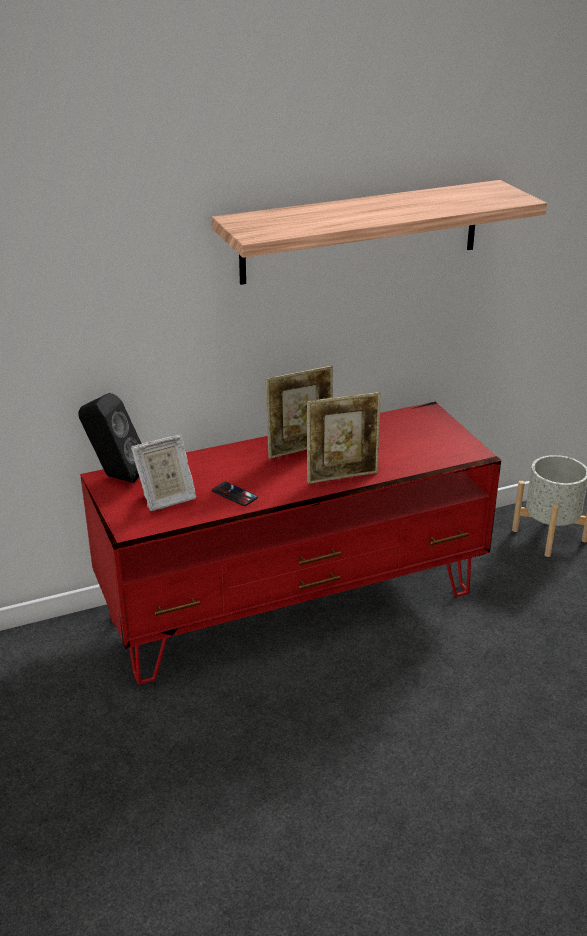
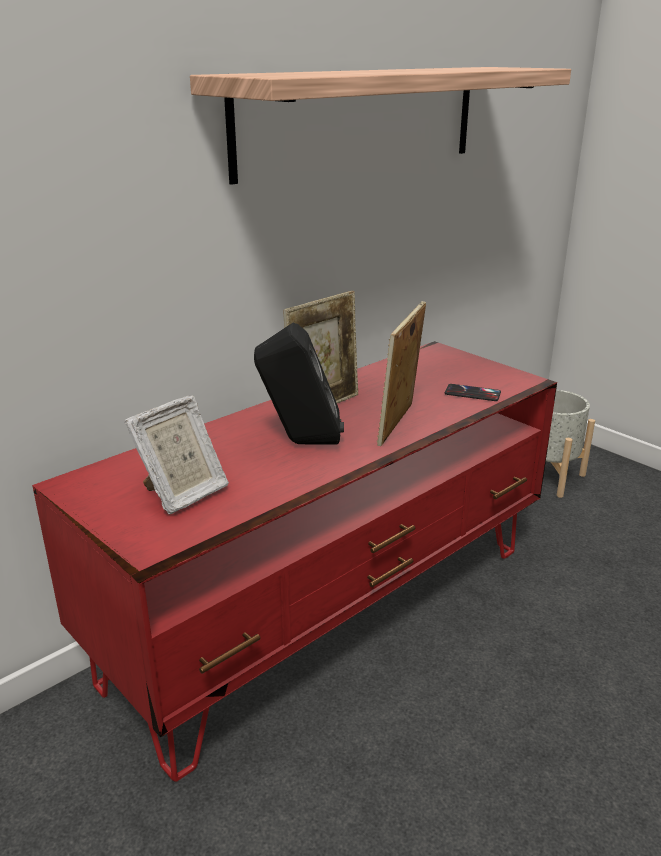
camera: 20 degrees left, 5 degrees down
(115, 477) = (89, 479): black speaker -> black speaker (301, 443)
(234, 494) = (277, 471): phone -> phone (472, 393)
(342, 476) = (399, 426): picture frame -> picture frame turned 150 degrees clockwise

